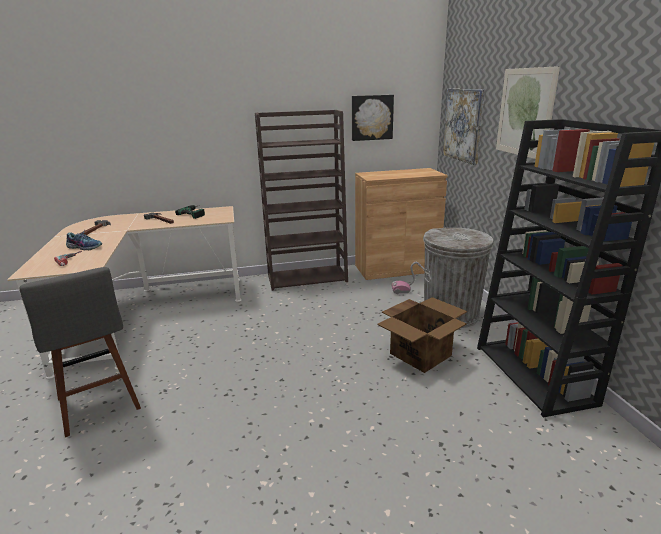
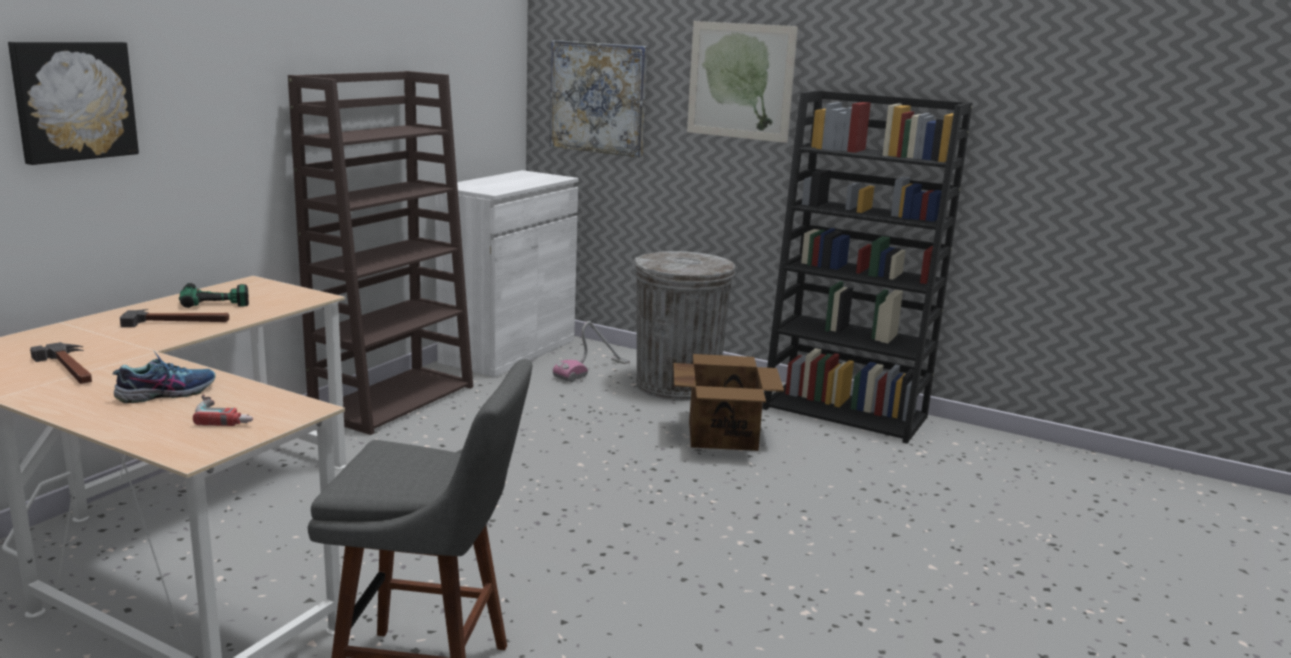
camera: 50 degrees left, 5 degrees down
(371, 117) = (450, 85): picture -> picture (73, 100)
(396, 268) = (508, 351): brown cabinet -> white cabinet

